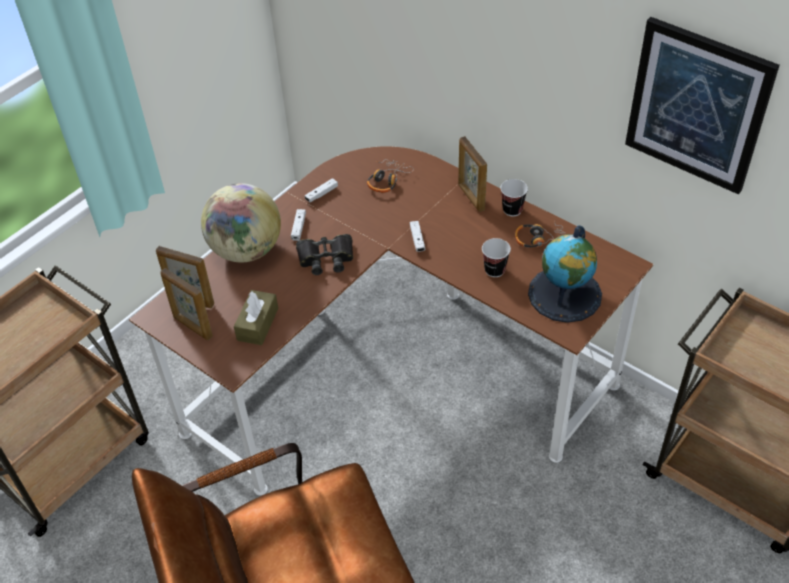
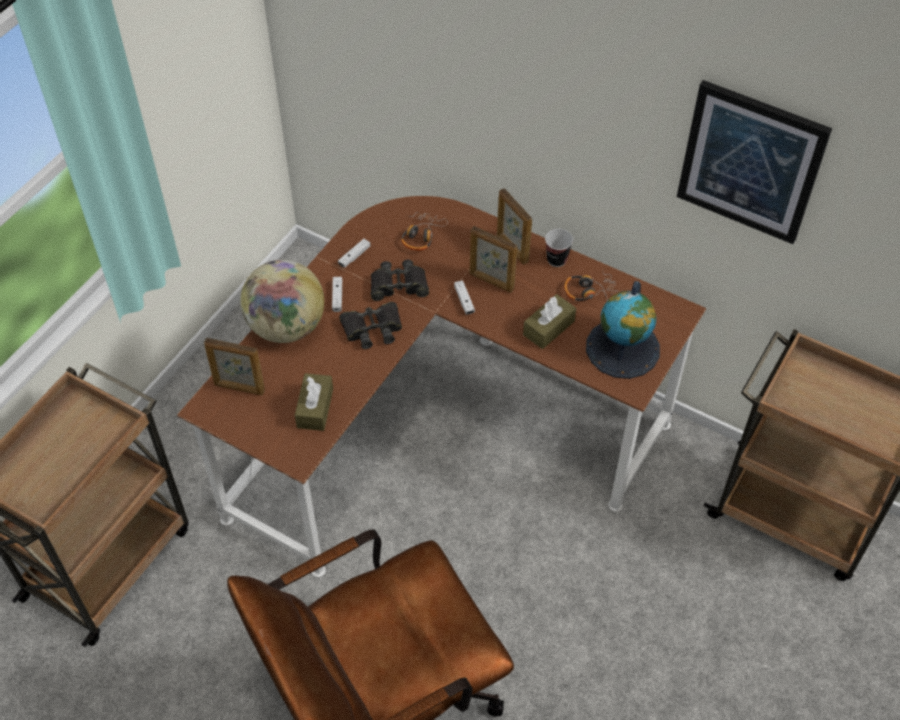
camera: 10 degrees left, 5 degrees up
(192, 327) = (247, 417): picture frame -> picture frame (491, 281)
(358, 222) = (398, 285): none -> black binoculars
(494, 270) = (548, 328): cup -> brown tissue box

